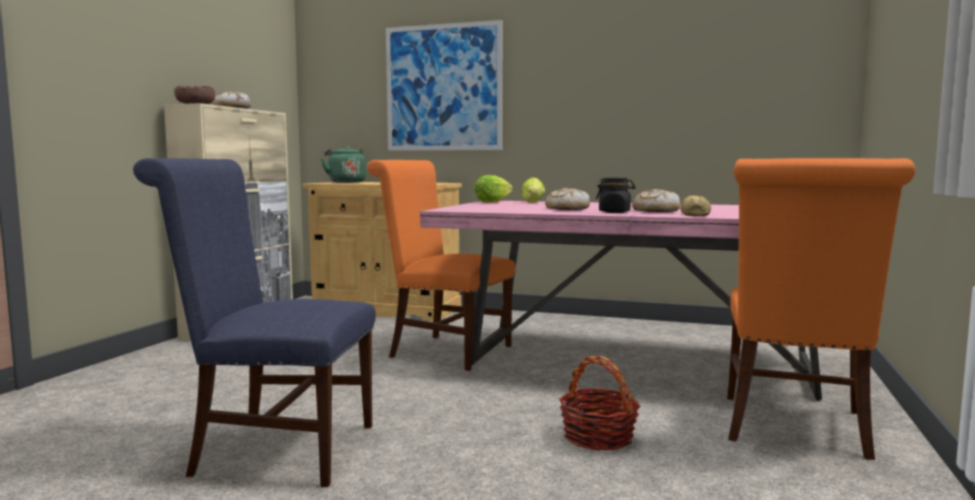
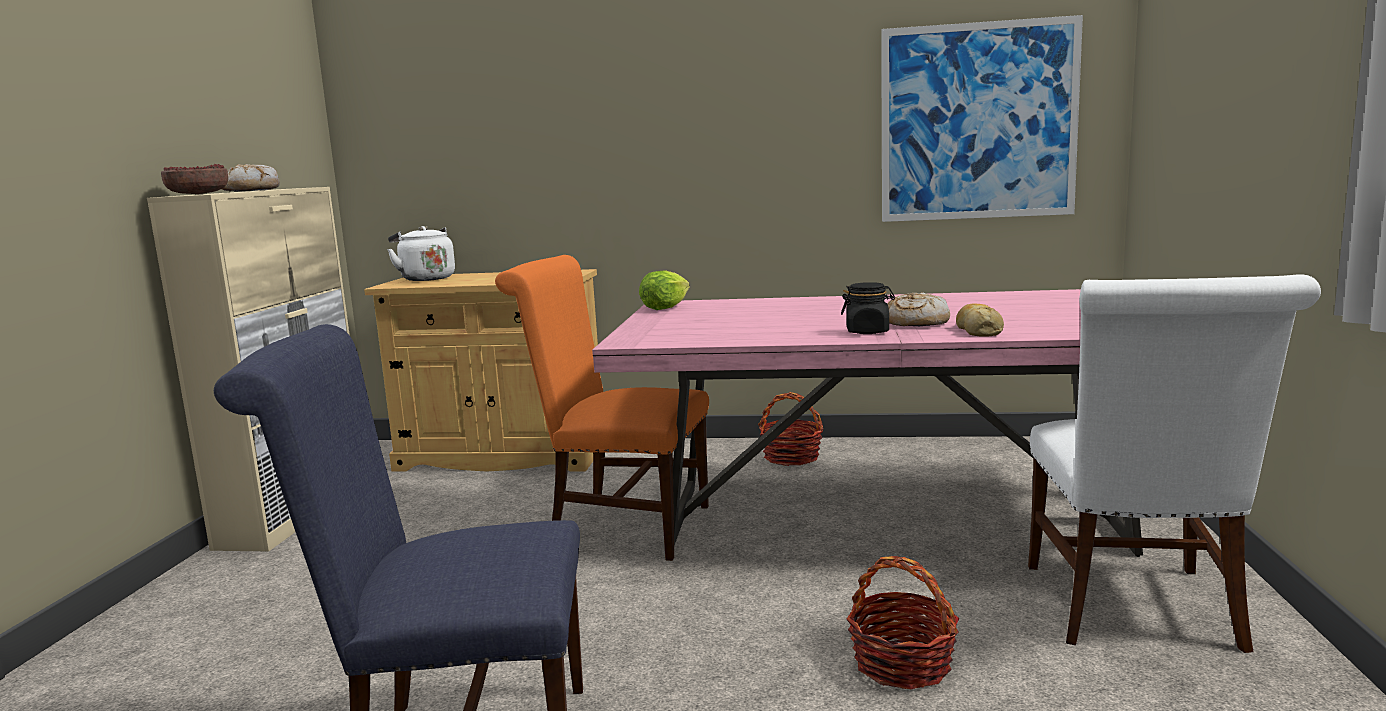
camera: 10 degrees left, 5 degrees up
(346, 182) = (426, 278): green kettle -> white kettle
(443, 88) = (558, 133): picture -> picture (978, 122)
(533, 203) = (725, 307): lettuce -> none
(567, 209) = (792, 325): bread -> none
(587, 326) = (791, 457): none -> basket
(795, 429) = (1136, 612): orange chair -> white chair

